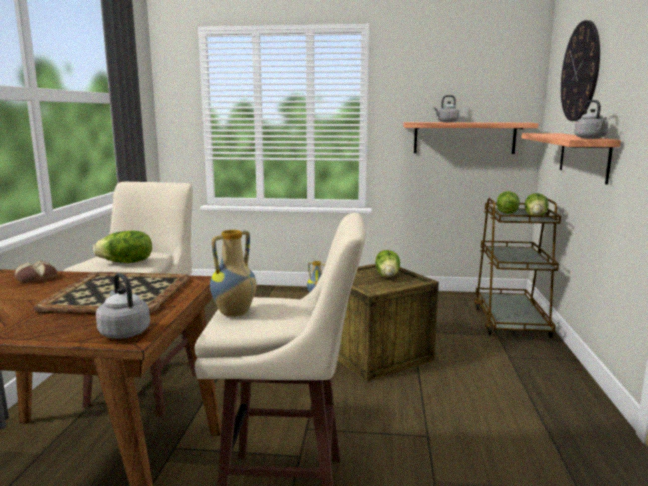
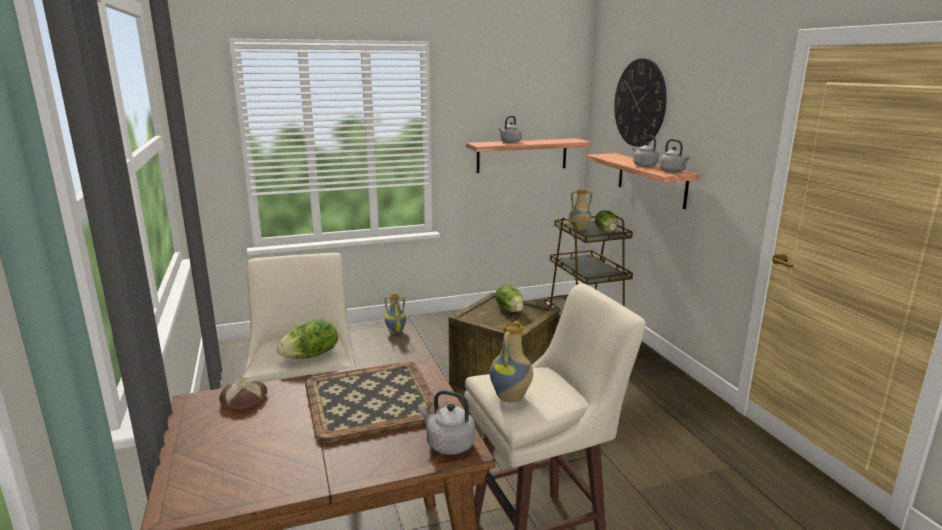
camera: 25 degrees left, 5 degrees up
(506, 213) = (579, 229): lettuce -> vase
(566, 136) = (643, 165): none -> grey kettle

